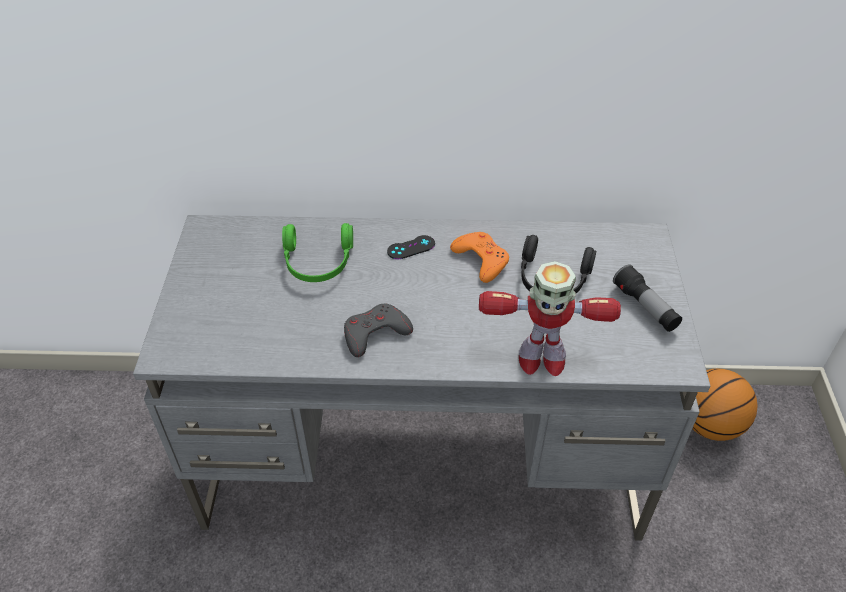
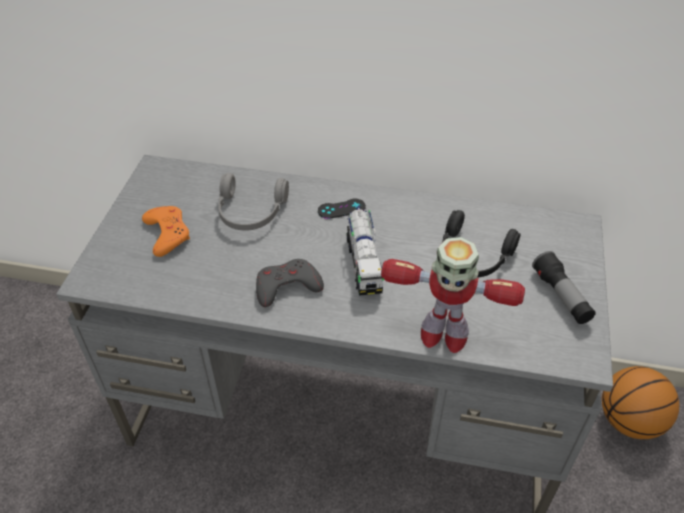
camera: 10 degrees right, 0 degrees up
(318, 263) = (250, 212): green headphones -> grey headphones
(446, 300) = (363, 263): none -> toy truck
(481, 259) = (406, 228): orange game controller -> orange game controller (167, 233)

